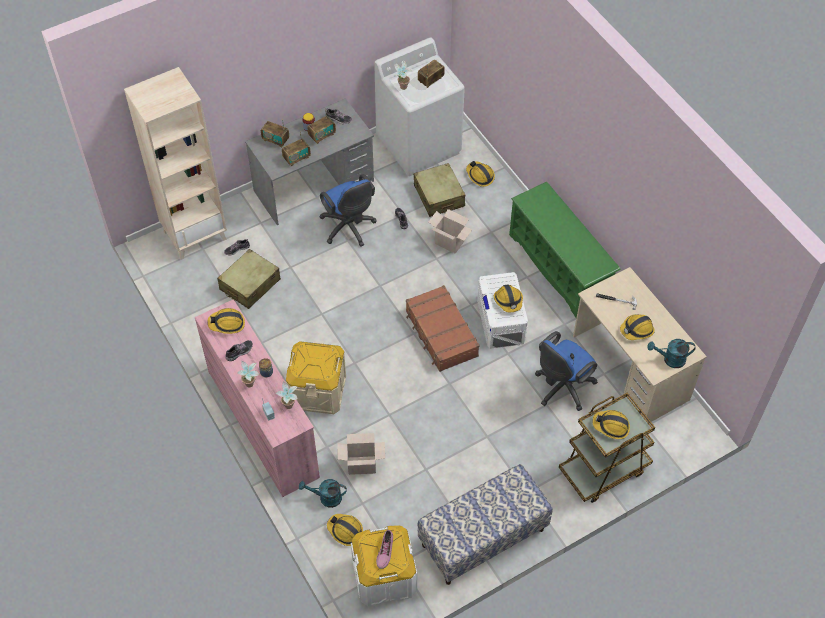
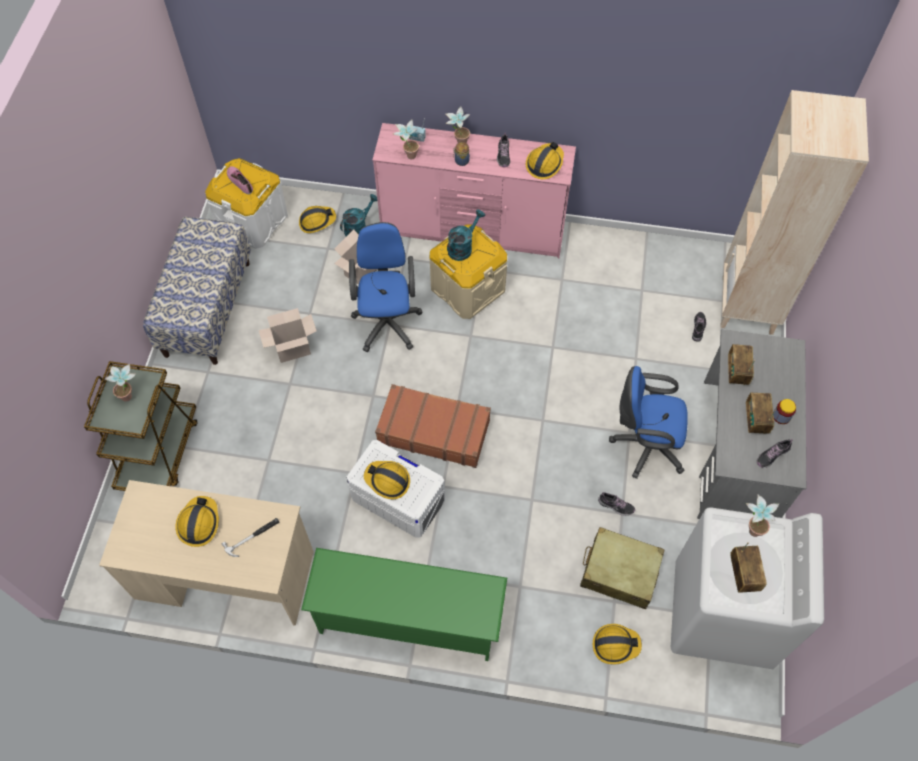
camera: 130 degrees right, 5 degrees up
(249, 285) = (641, 311): beige suitcase -> none
(275, 140) = (784, 369): radio -> none
(450, 242) = (541, 531): cardboard box -> cardboard box (292, 350)
(561, 388) = (270, 488): blue office chair -> blue office chair (387, 320)
(611, 426) = (130, 395): hard hat -> potted plant
(670, 359) = (135, 523): turquoise watering can -> turquoise watering can (463, 247)

